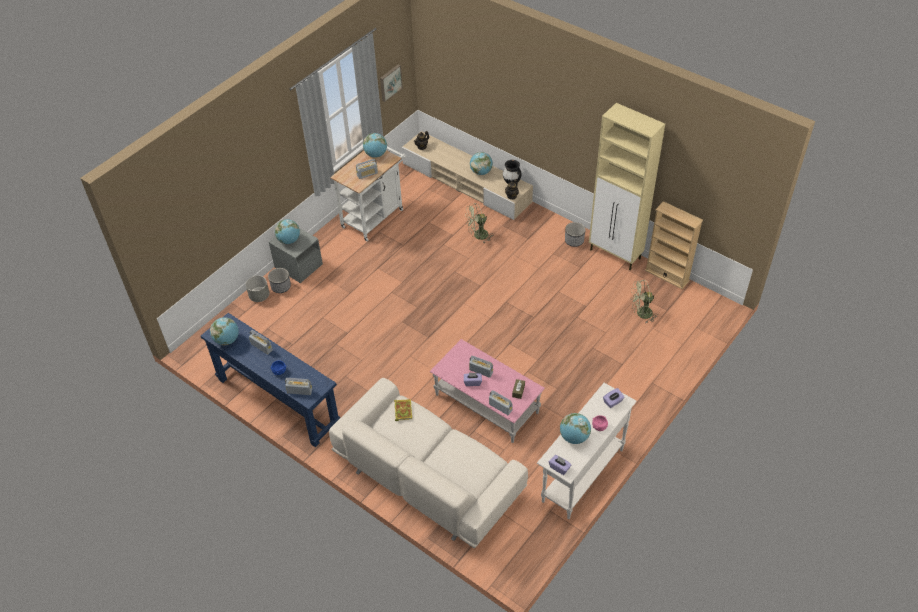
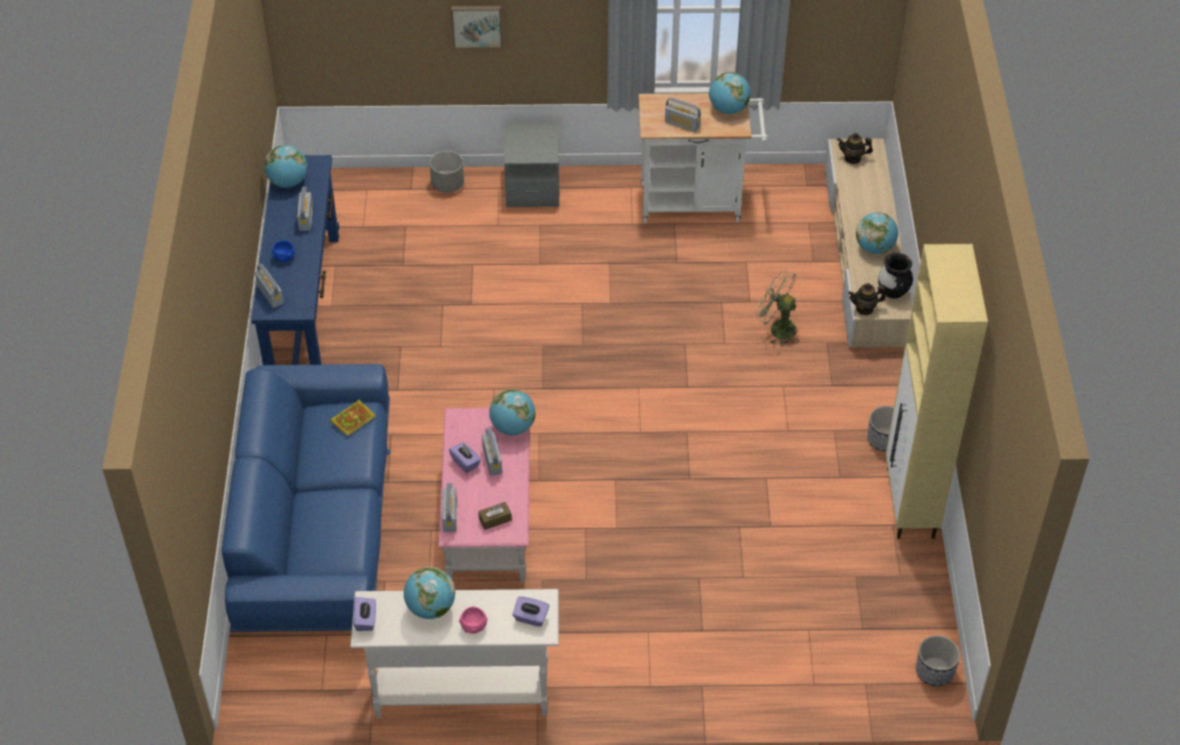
camera: 50 degrees right, 0 degrees up
(281, 287) = (482, 194): planter -> planter (934, 671)
(289, 240) = (526, 139): globe -> globe (513, 427)
(390, 82) = (834, 23): picture -> picture (477, 25)
(428, 477) = (317, 527): beige sofa -> blue sofa
(641, 314) = (822, 600): green fan -> none
(667, 275) = (934, 590): beige bookcase -> none

